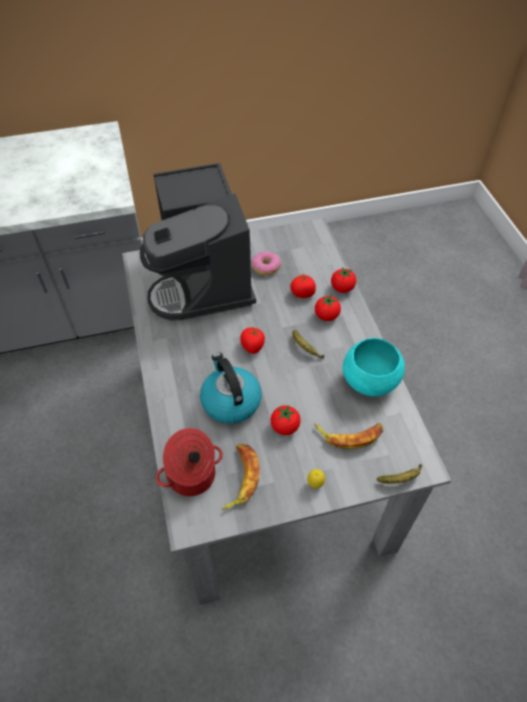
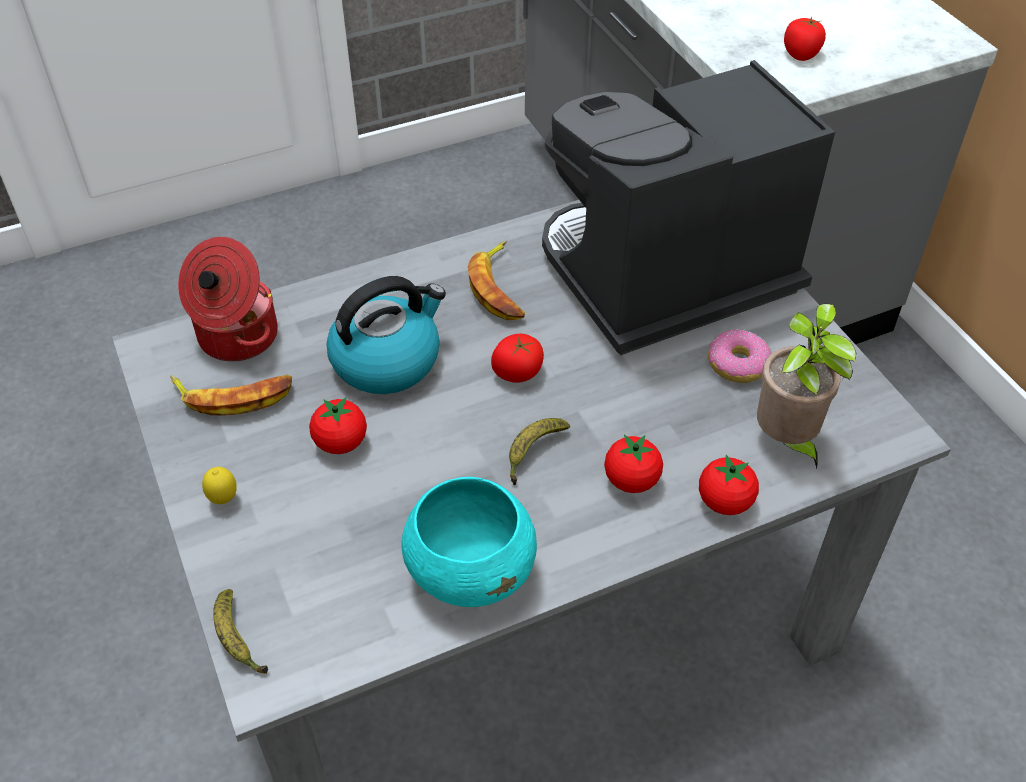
camera: 80 degrees right, 5 degrees down
(303, 293) = (683, 433): tomato -> tomato (801, 54)
(313, 262) = (786, 441): none -> potted plant
(349, 434) = (332, 545): banana -> banana (499, 288)

